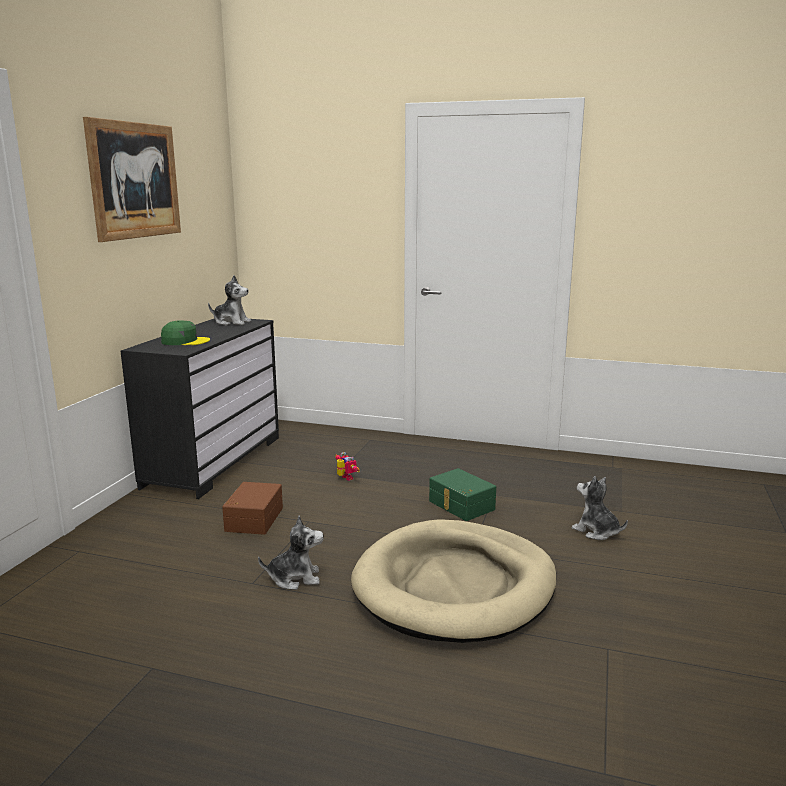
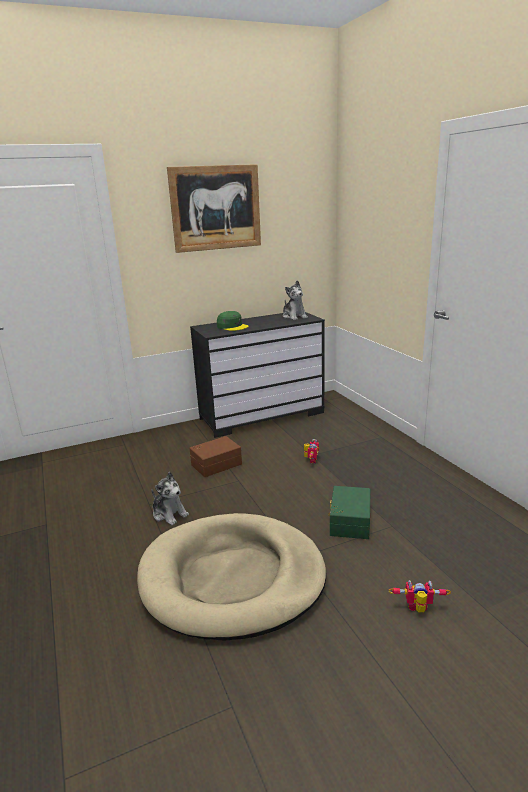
camera: 50 degrees right, 5 degrees up
(596, 531) = (418, 610): plush toy -> toy robot

